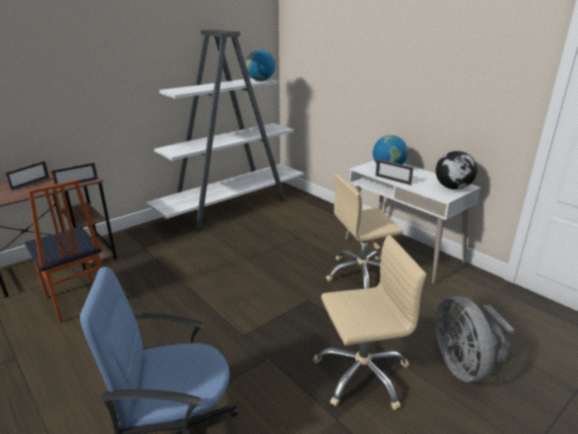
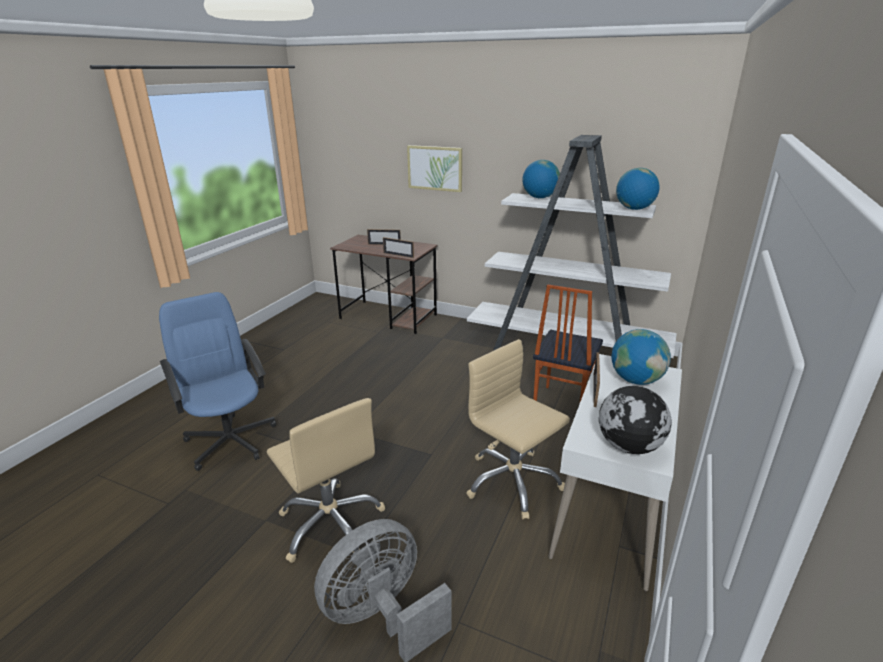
camera: 65 degrees right, 0 degrees up
(60, 82) = (435, 168): none -> picture
(76, 301) = (350, 343): chair -> chair (561, 404)
(190, 88) = (539, 197): none -> globe

